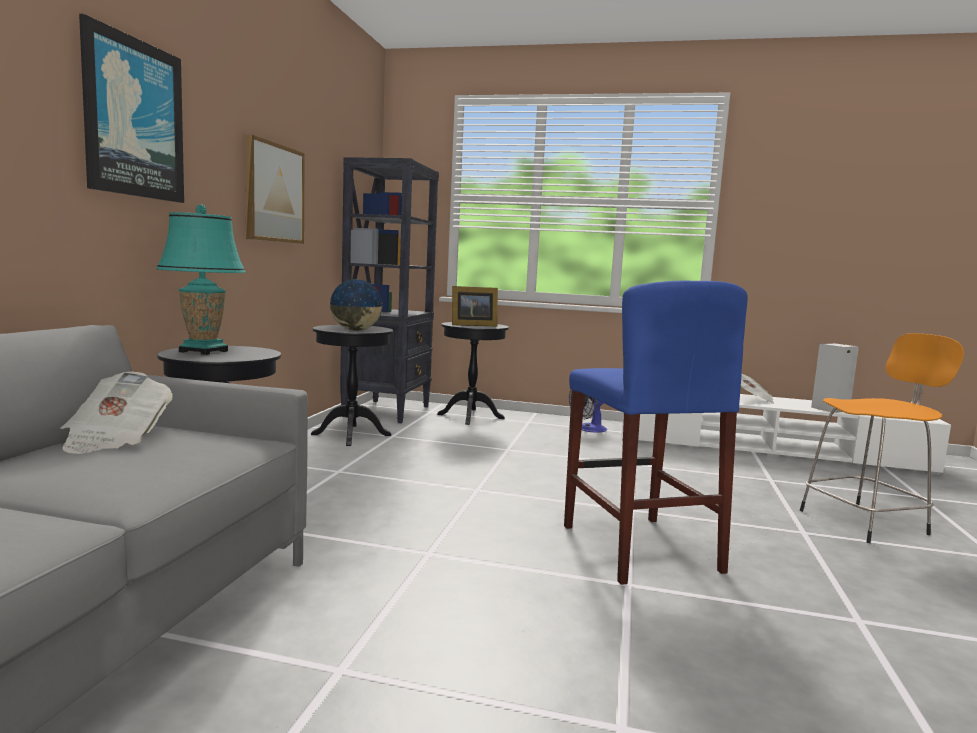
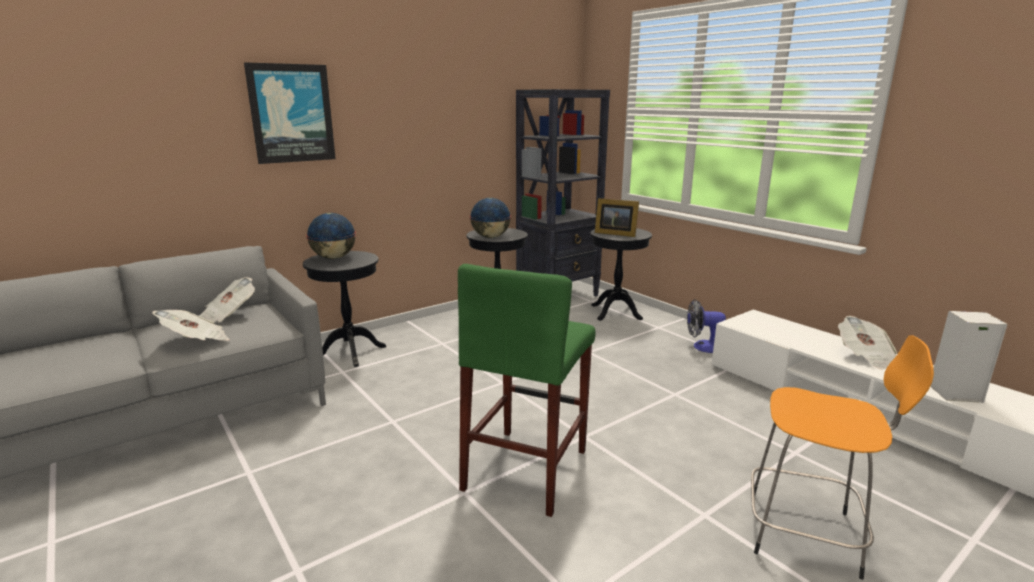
camera: 40 degrees right, 10 degrees up
(146, 471) = (196, 341): none -> newspaper
(204, 351) = (334, 258): turquoise table lamp -> globe
(273, 193) = (430, 135): picture -> none
(639, 548) = (526, 469): blue stool -> green stool

